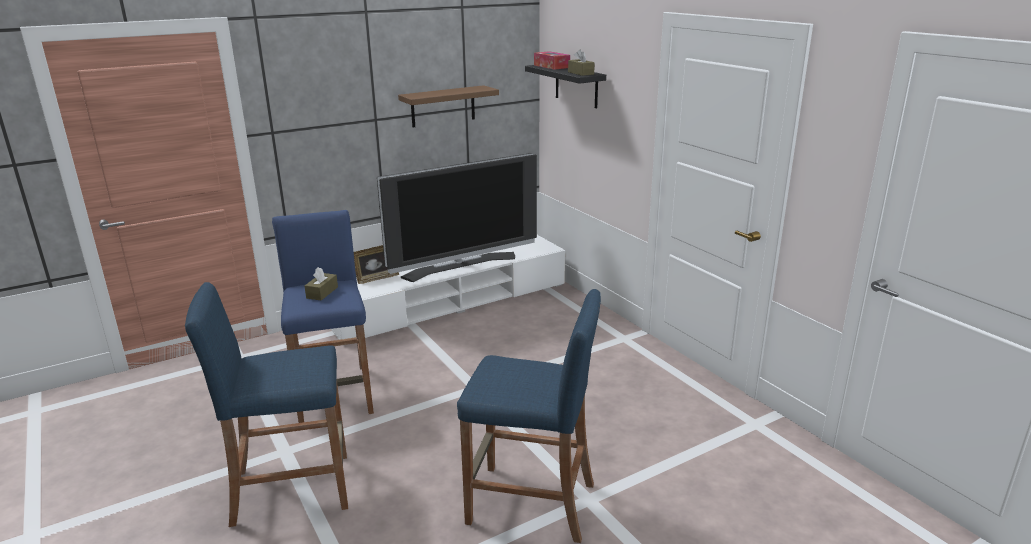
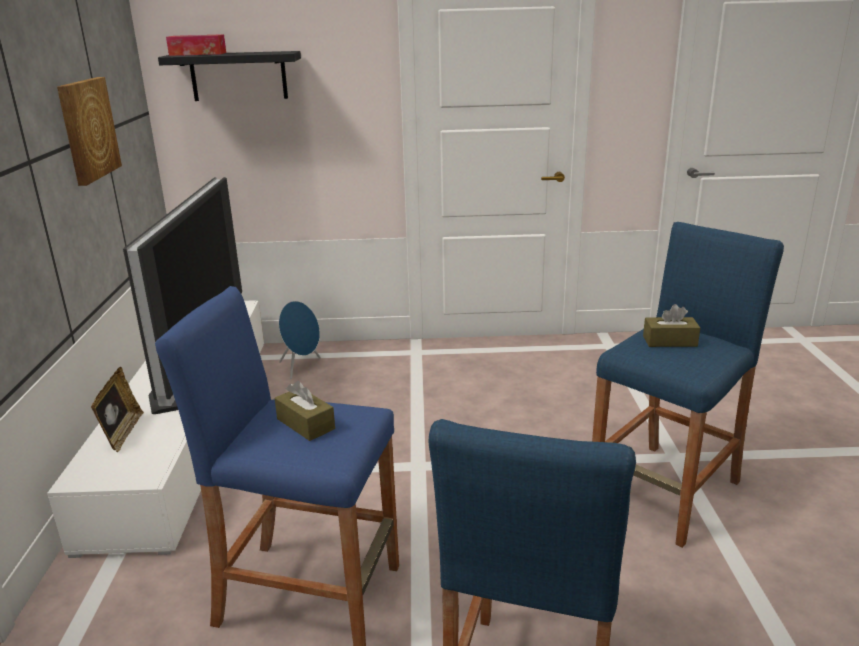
camera: 60 degrees left, 0 degrees up
(443, 106) = (87, 129): brown shelf -> picture
(552, 307) = (301, 367): none -> blue speaker
(580, 73) = (272, 52): brown tissue box -> brown tissue box (669, 341)

